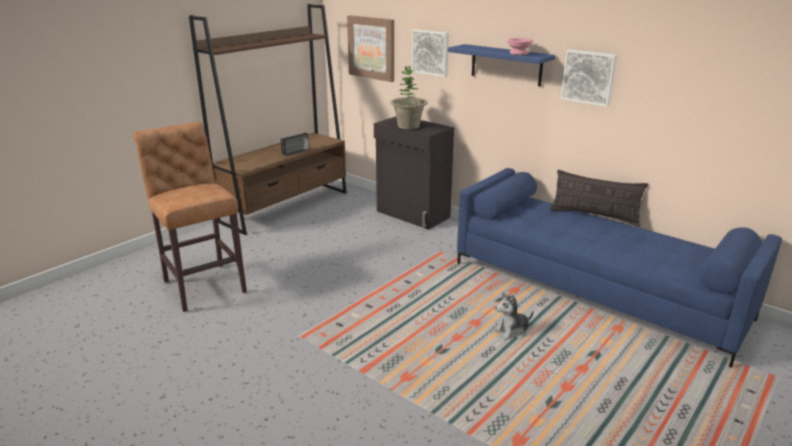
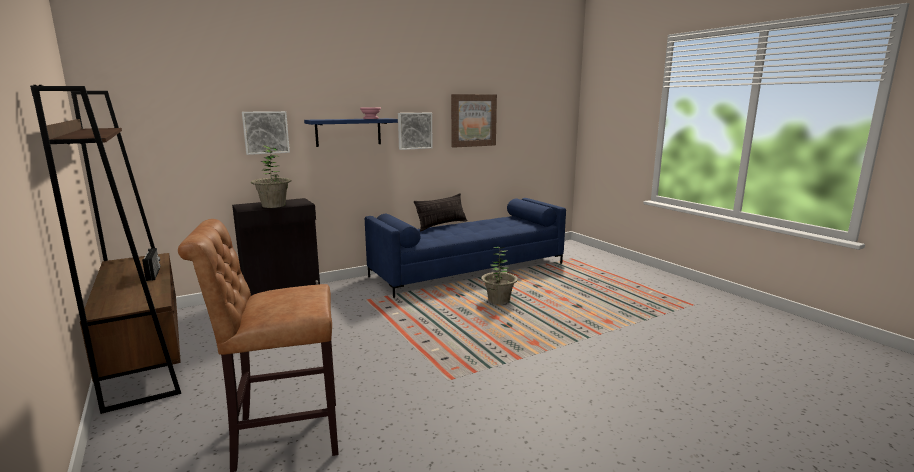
camera: 70 degrees left, 10 degrees down
(372, 48) = (176, 139): picture -> picture (473, 120)
(512, 331) = (499, 300): plush toy -> potted plant

